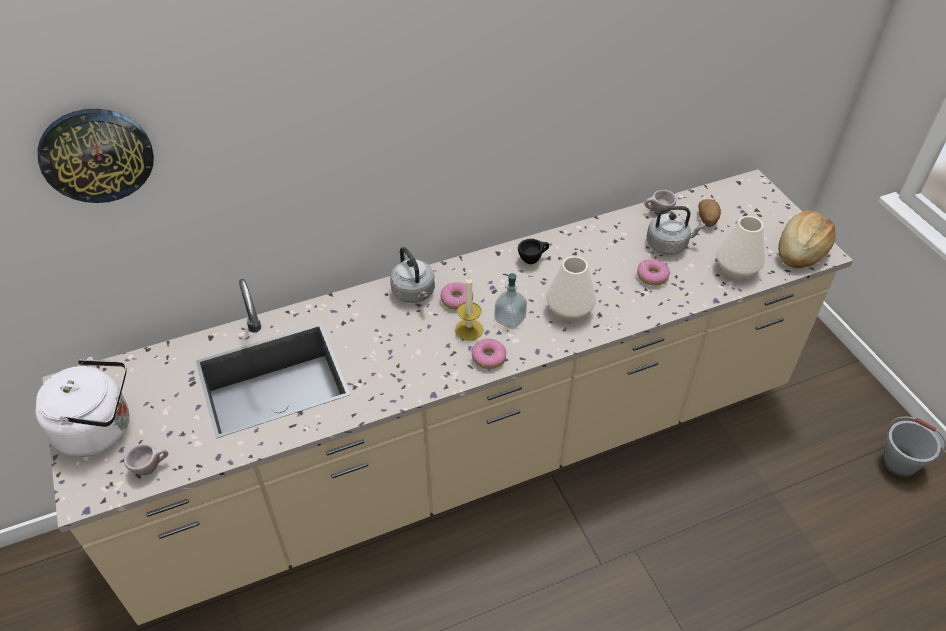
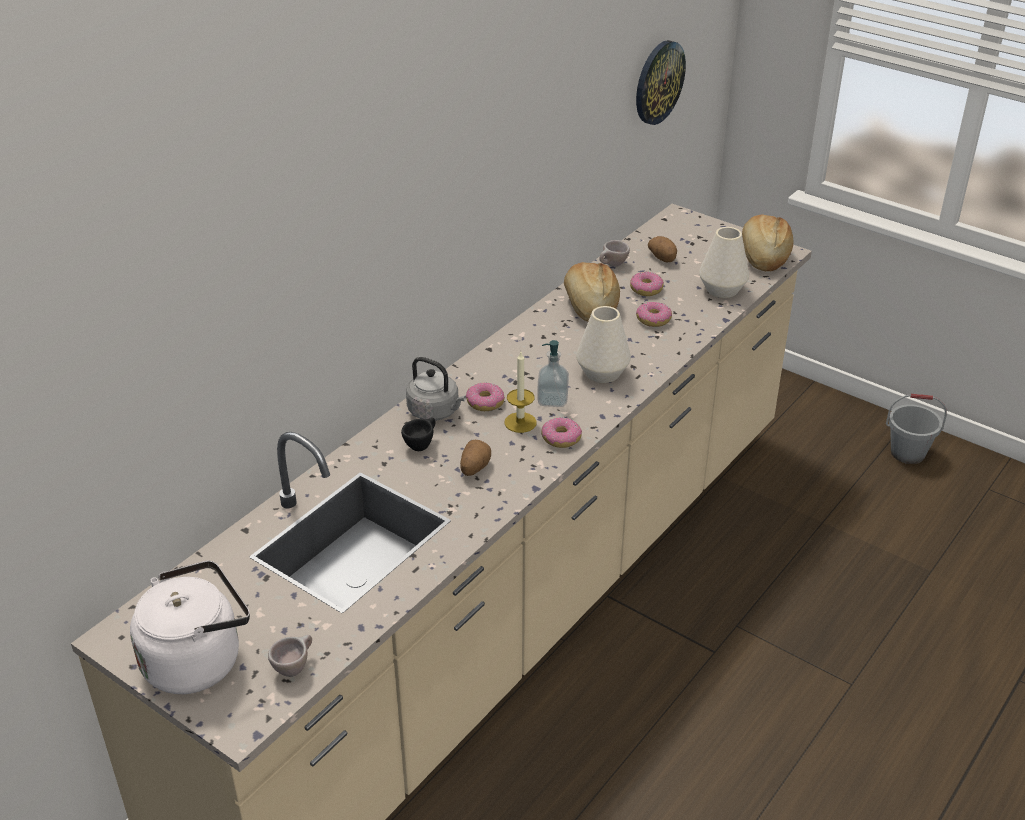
camera: 30 degrees left, 10 degrees down
(96, 155) = (139, 308): wall clock -> wall clock (658, 82)
(403, 355) = (474, 468): none -> potato
(533, 259) = (529, 343): black cup -> black cup (421, 445)
(608, 243) = (589, 306): none -> bread
(669, 245) = (646, 289): grey kettle -> donut

